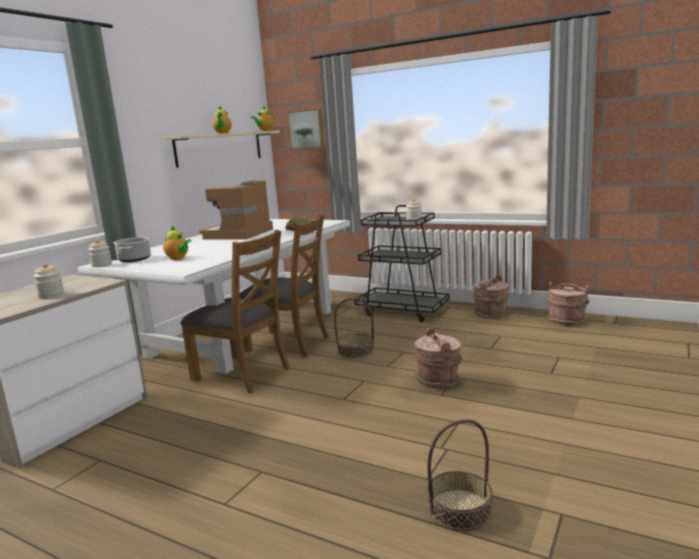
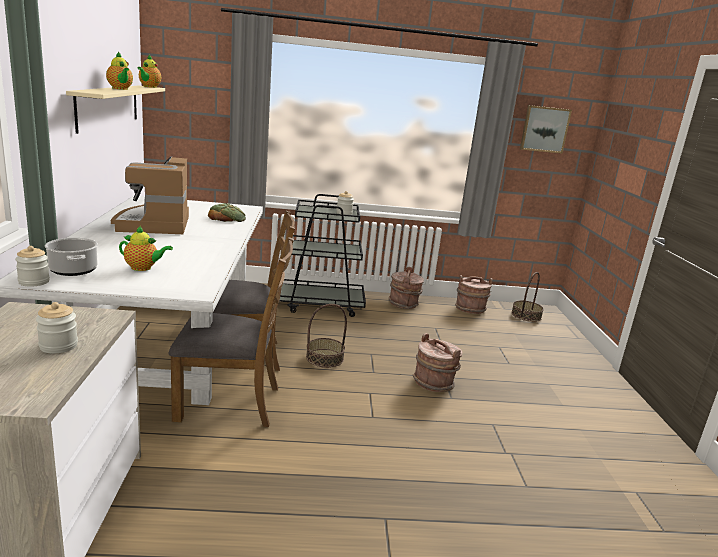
camera: 35 degrees left, 5 degrees up
(307, 129) = (199, 92): picture -> picture (544, 129)
(459, 509) = (575, 508): basket -> basket (526, 315)

